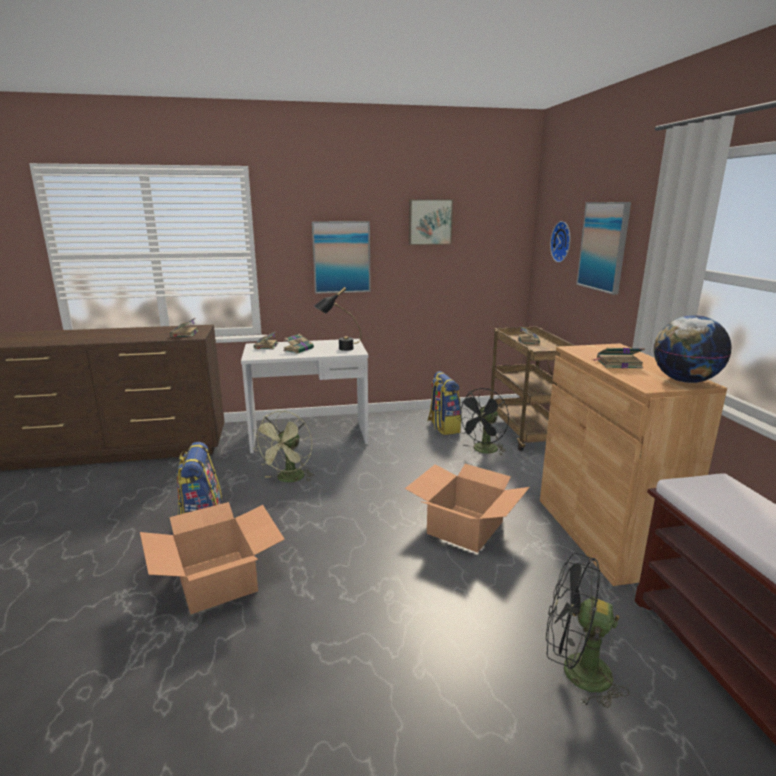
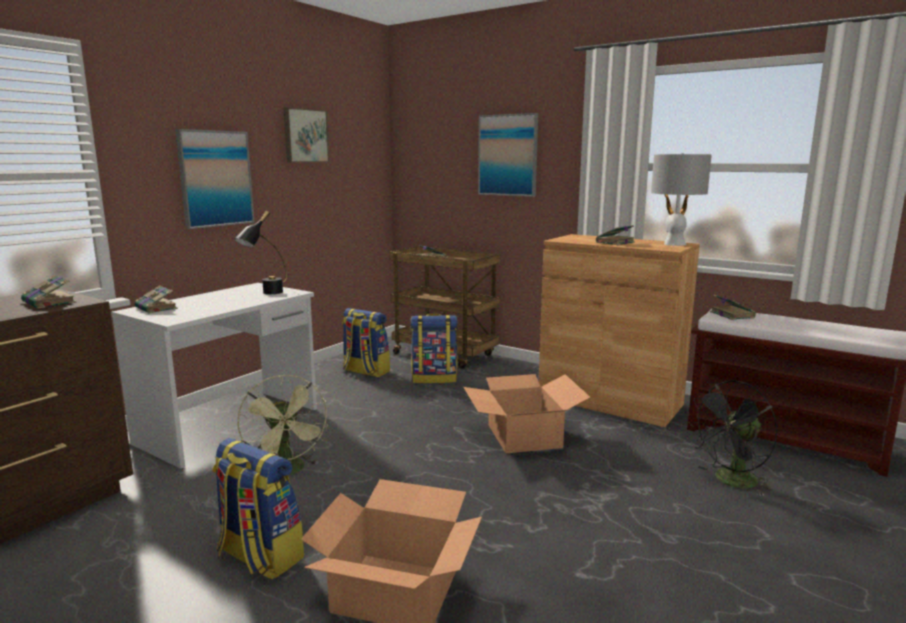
camera: 45 degrees left, 5 degrees down
(299, 349) = (215, 302): book -> book (731, 314)
(483, 451) = (434, 378): black fan -> backpack
(563, 242) = (445, 156): wall clock -> none
(684, 381) = (674, 244): globe -> grey table lamp

